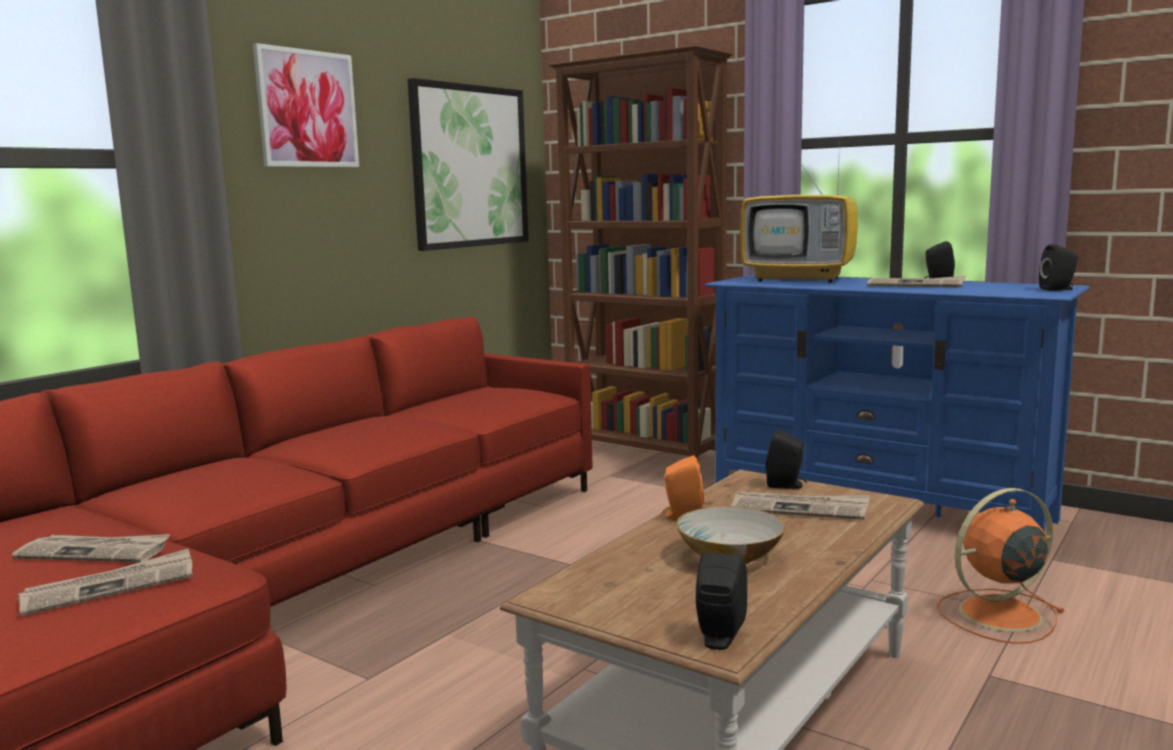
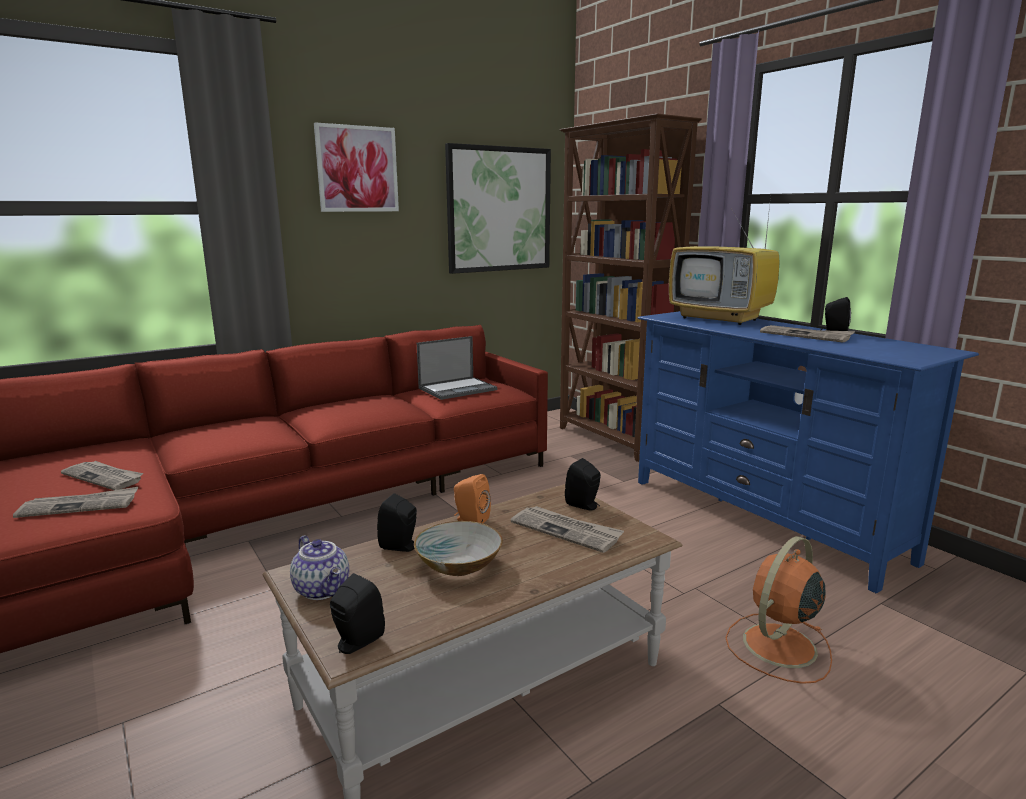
camera: 20 degrees right, 5 degrees up
(479, 397) = (458, 389): none -> laptop
(607, 604) = (323, 589): none -> teapot
(997, 615) = (778, 647): orange fan -> orange fan turned 45 degrees counterclockwise
(1058, 289) = (933, 355): black speaker -> black speaker (401, 546)

